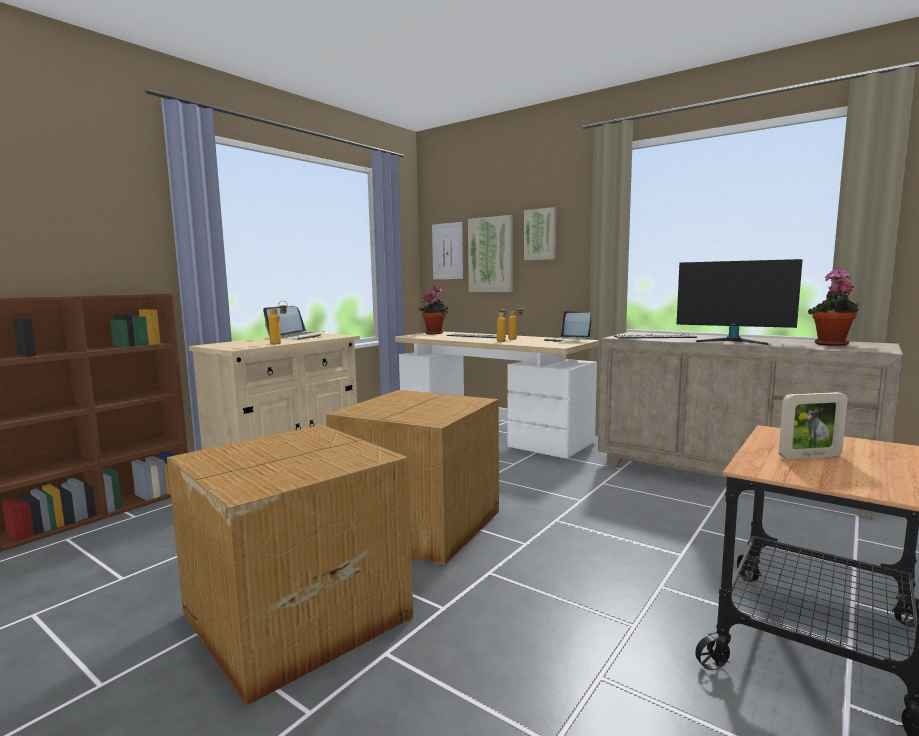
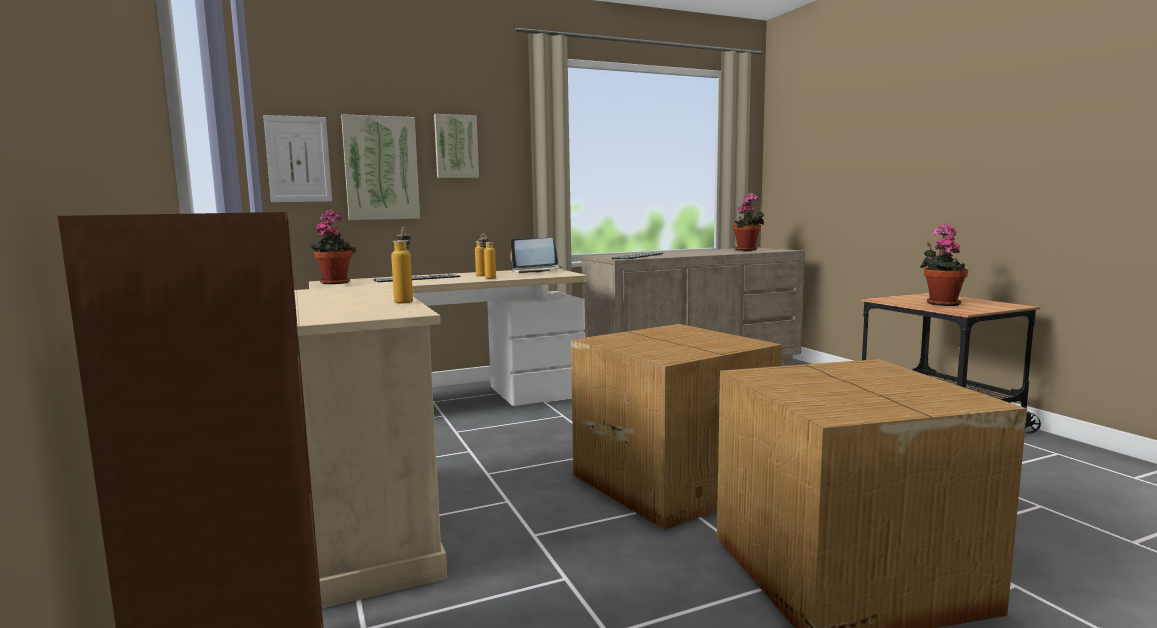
camera: 60 degrees left, 0 degrees up
(297, 337) = (333, 295): laptop -> none
(733, 341) = (697, 253): monitor -> none
(810, 456) = (941, 303): picture frame -> potted plant

